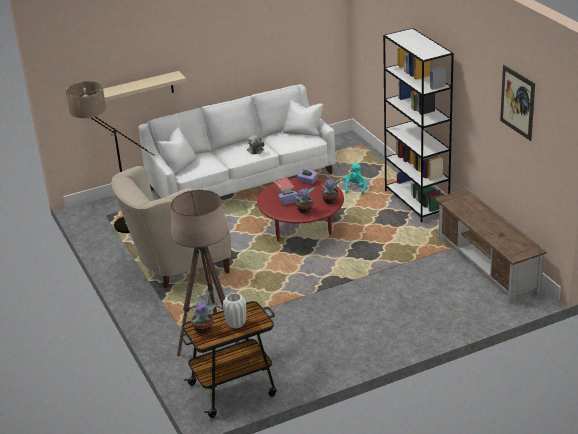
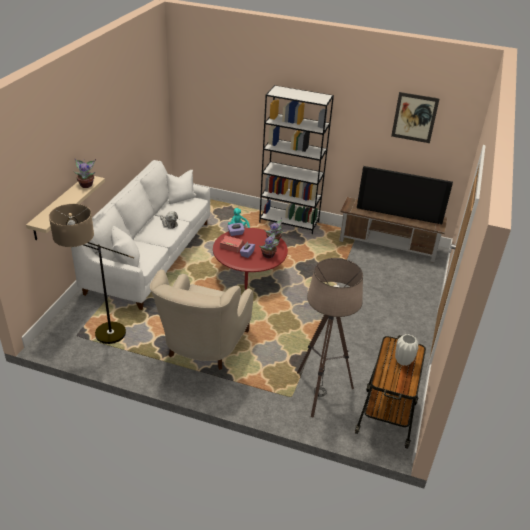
camera: 50 degrees left, 5 degrees up
(204, 329) = (391, 378): potted plant -> potted plant (86, 185)
(495, 225) = (399, 213): none -> television

